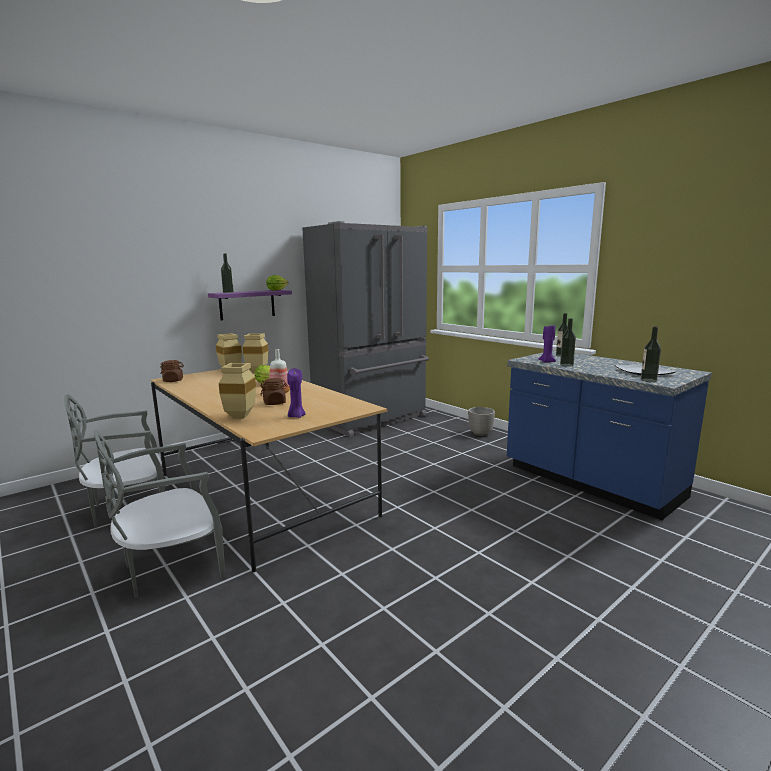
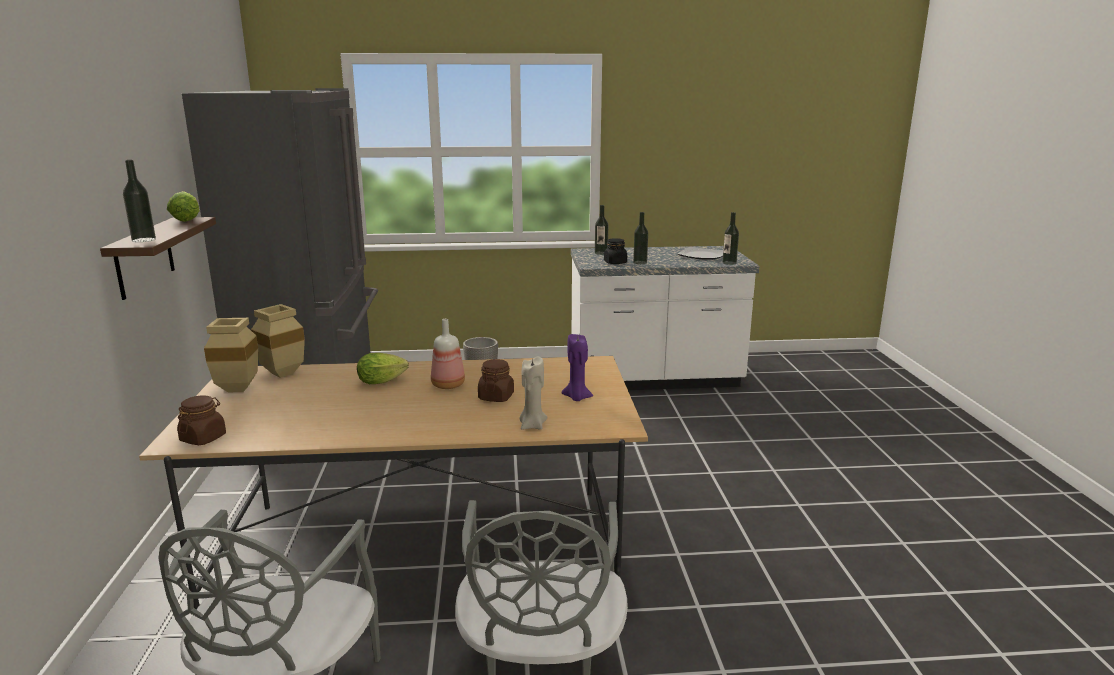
camera: 55 degrees left, 5 degrees up
(241, 417) = (532, 425): beige vase -> beige candle
(247, 304) = (144, 257): purple shelf -> brown shelf
(547, 361) = (615, 262): purple candle -> black jar
(590, 482) = (654, 379): blue counter -> white counter

